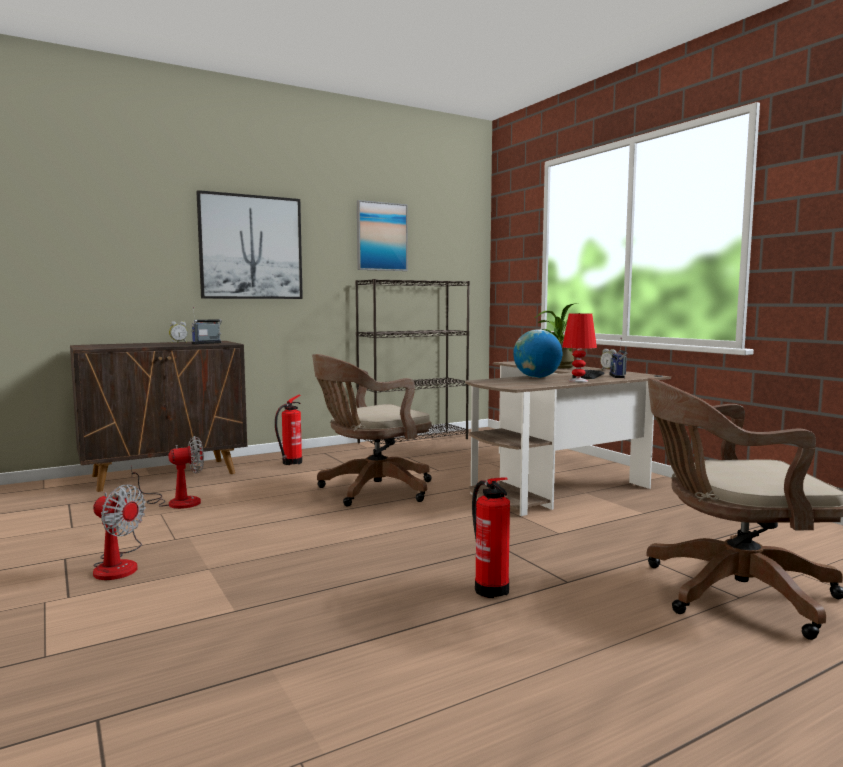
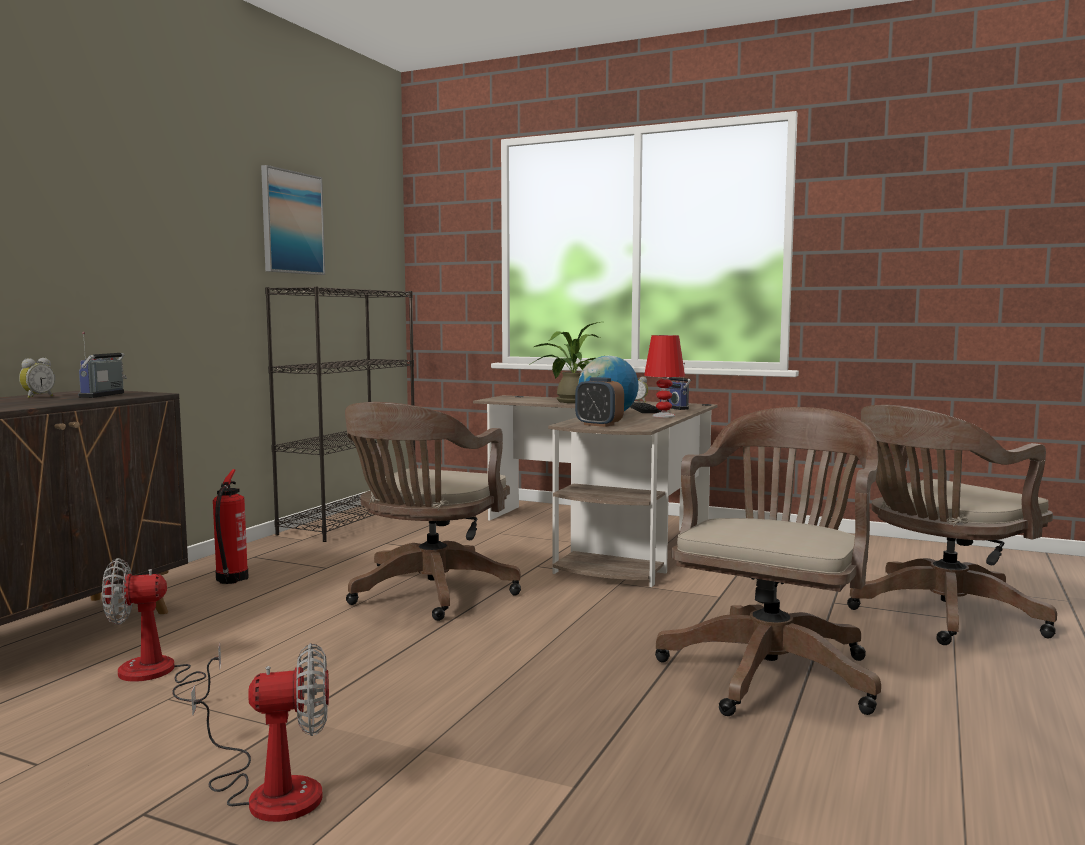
camera: 35 degrees left, 0 degrees up
(176, 502) = (157, 675): fan -> fan turned 135 degrees counterclockwise
(251, 247) = (124, 229): picture -> none
(490, 588) = (772, 669): fire extinguisher -> brown office chair
(499, 382) = (599, 425): none -> alarm clock

